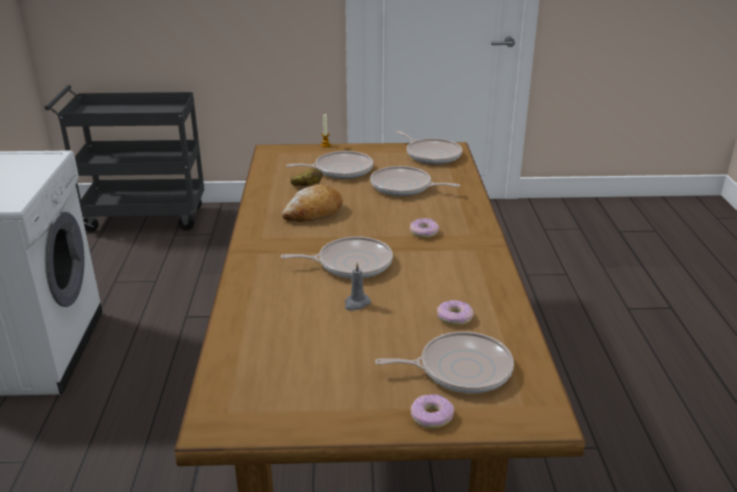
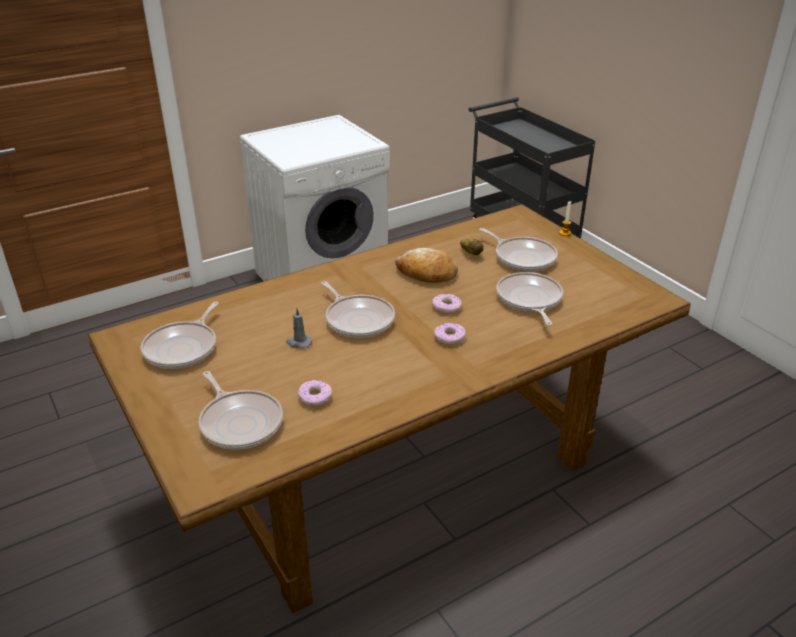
camera: 60 degrees right, 5 degrees up
(431, 155) = (624, 292): frying pan -> frying pan (183, 348)
(431, 416) = (170, 425): donut -> donut (446, 308)

